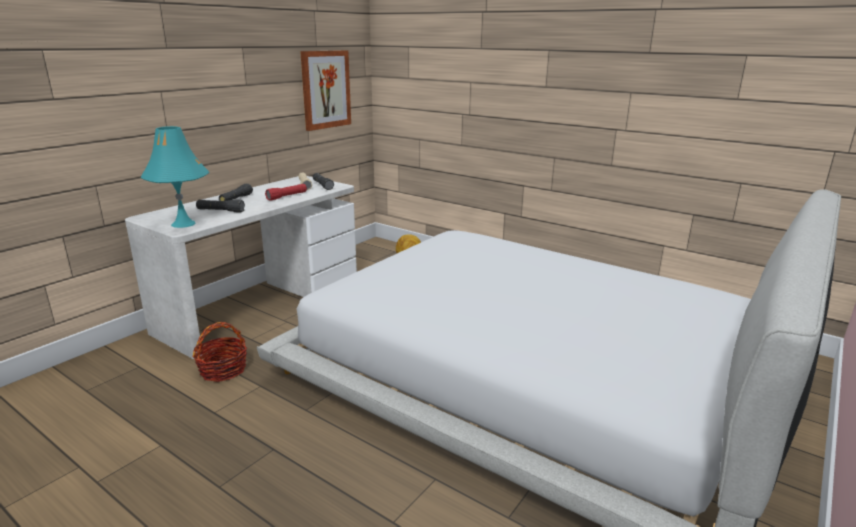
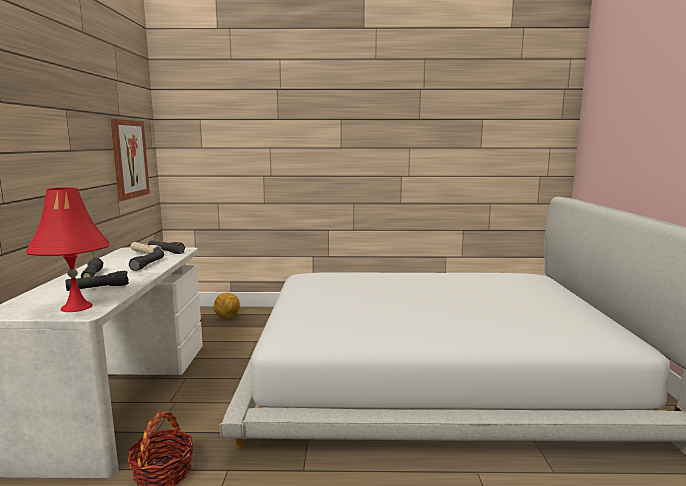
camera: 35 degrees left, 10 degrees down
(183, 224) = (77, 307): turquoise table lamp -> red table lamp
(287, 196) = (148, 265): red flashlight -> black flashlight

